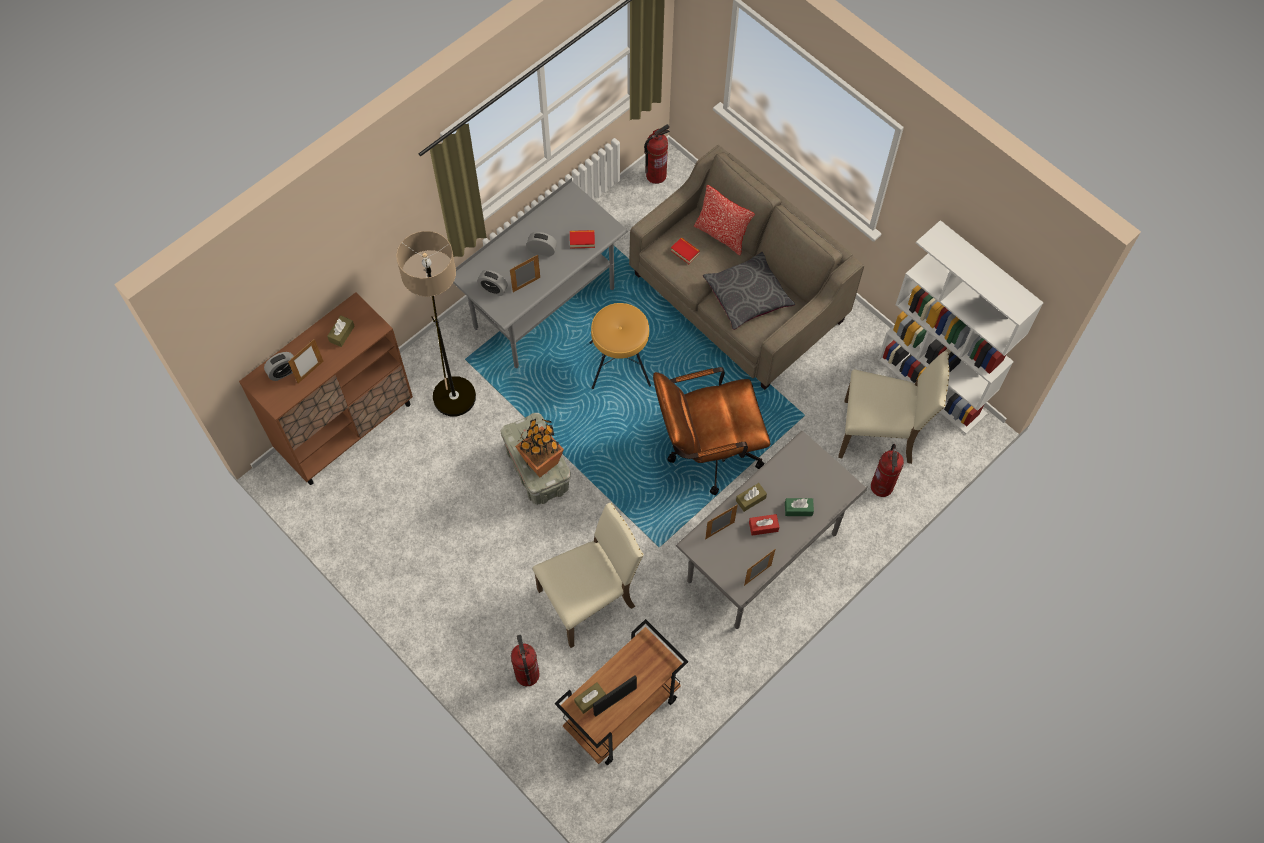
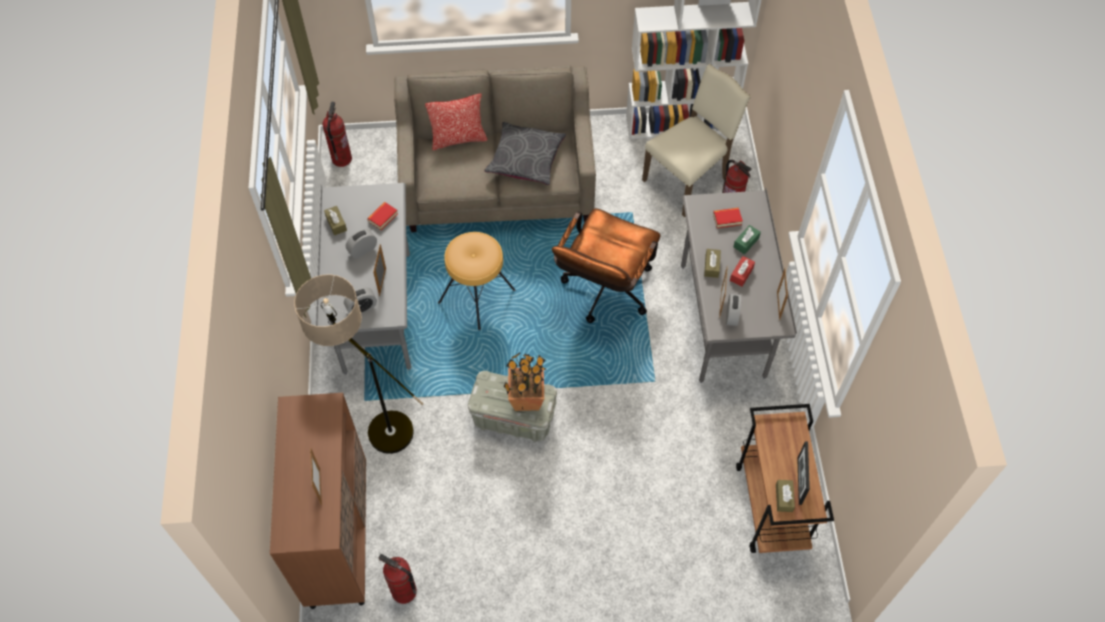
camera: 50 degrees left, 5 degrees down
(283, 372) = (298, 509): alarm clock -> alarm clock (731, 316)
(342, 334) = (308, 435): brown tissue box -> brown tissue box (336, 223)
(527, 674) = (684, 553): fire extinguisher -> fire extinguisher (404, 591)
(589, 599) = (657, 461): beige chair -> none
(685, 252) = (449, 170): book -> book (727, 219)

